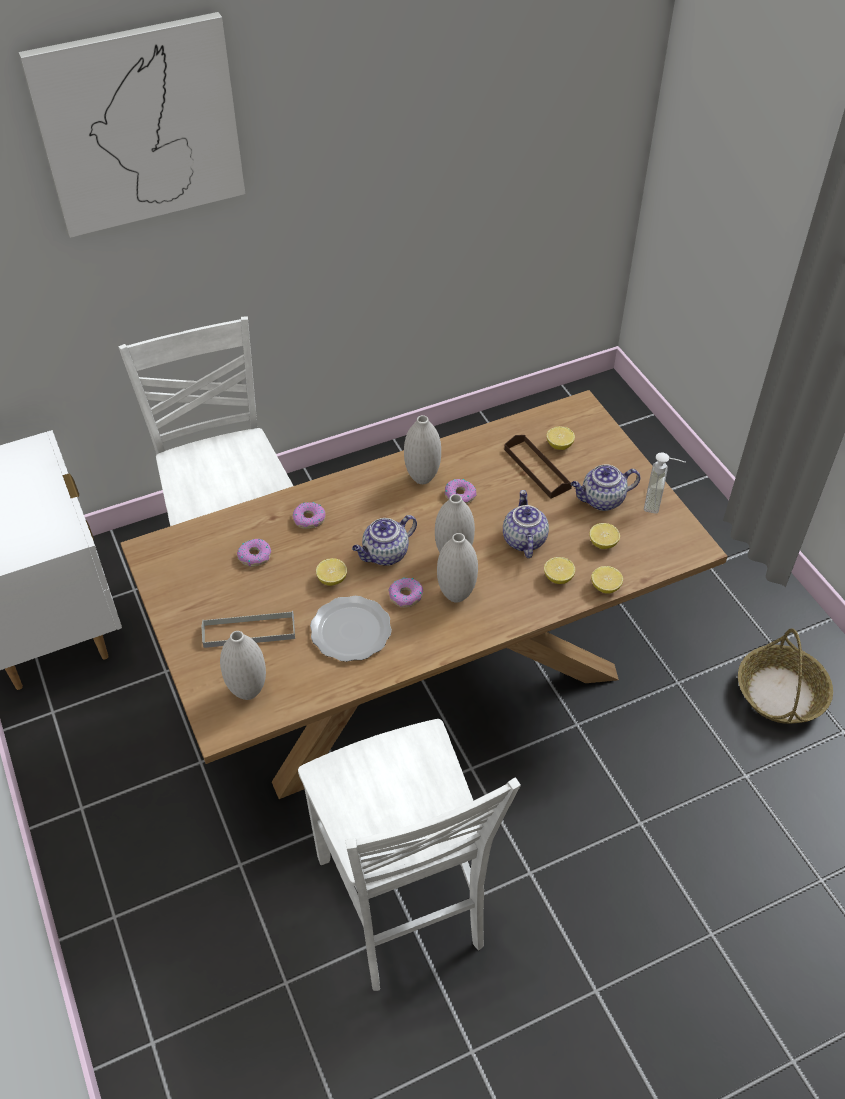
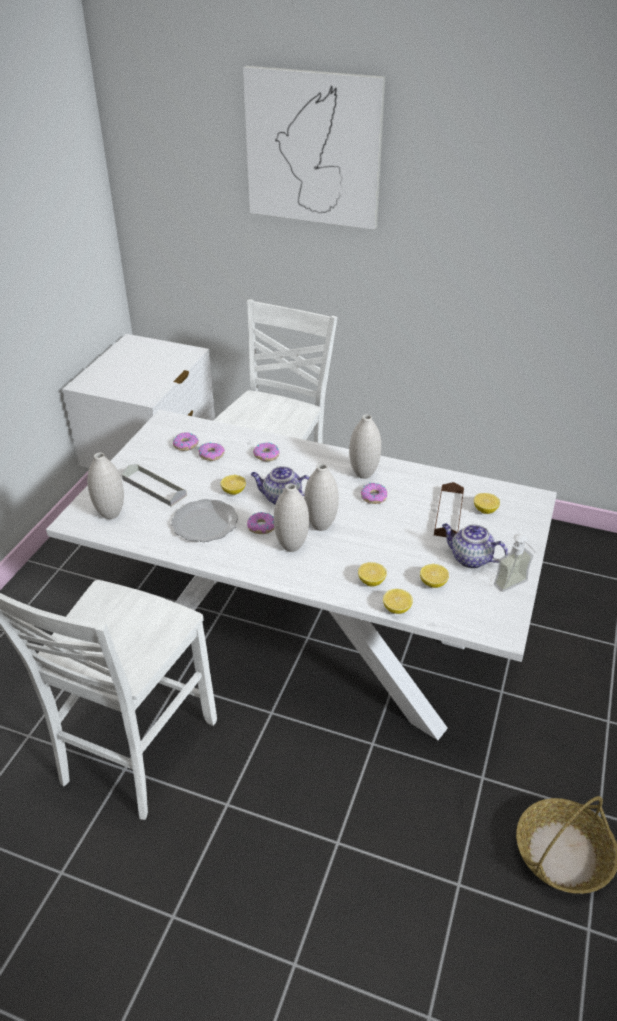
camera: 45 degrees right, 10 degrees down
(212, 563) = (185, 445): none -> donut
(423, 679) = (307, 640): brown dining table -> white dining table
(523, 540) = (379, 545): teapot -> none

